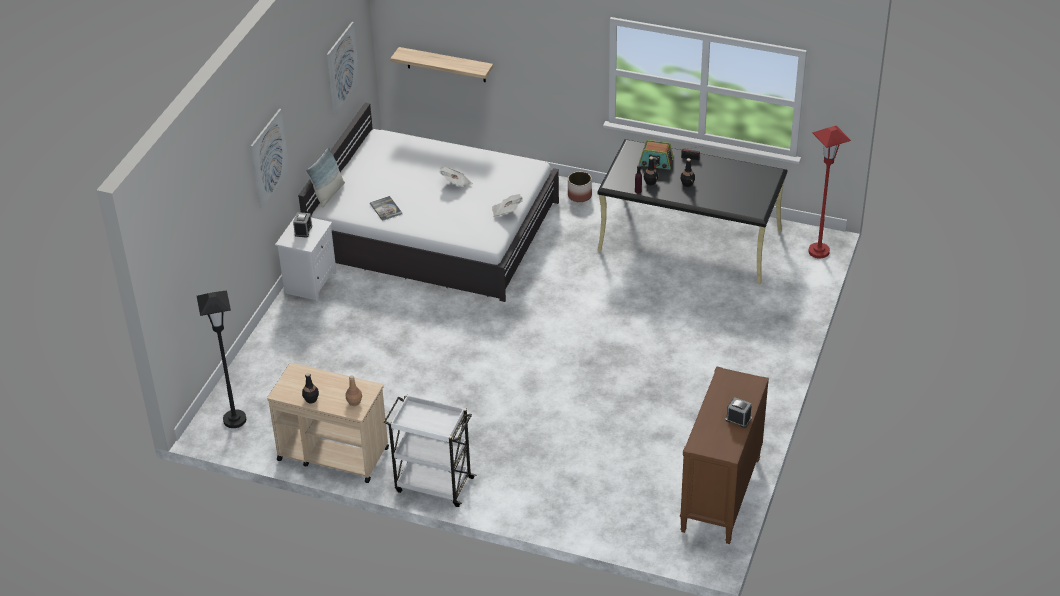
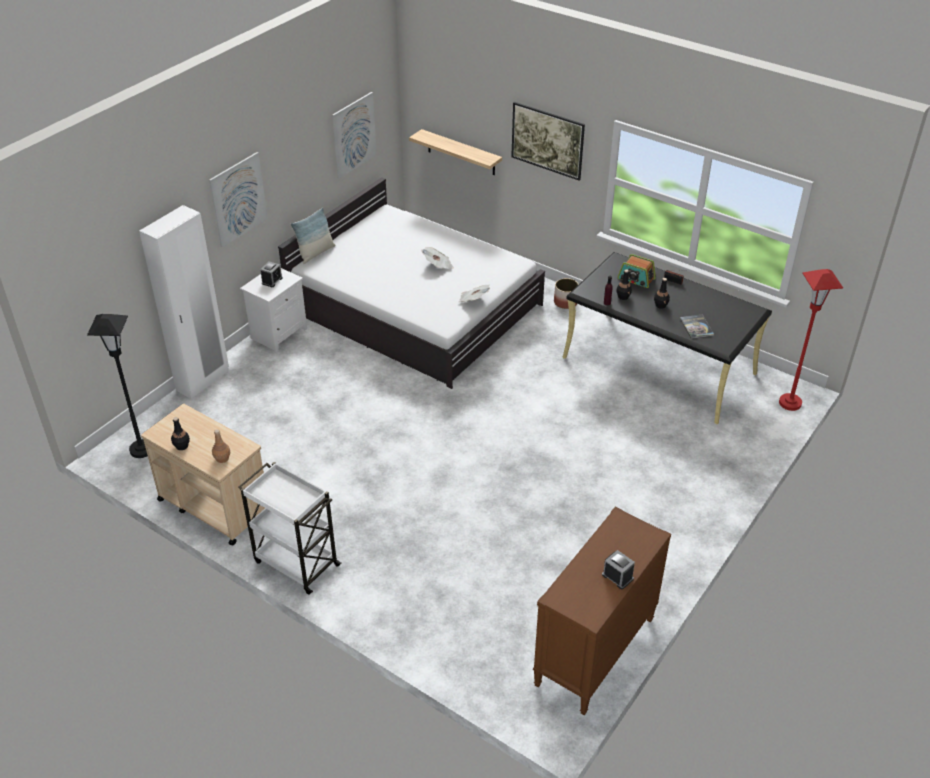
camera: 15 degrees right, 0 degrees up
(259, 344) = (203, 381): none -> white wardrobe
(386, 209) = (361, 276): book -> book (696, 327)
(541, 56) = (546, 154): none -> picture

